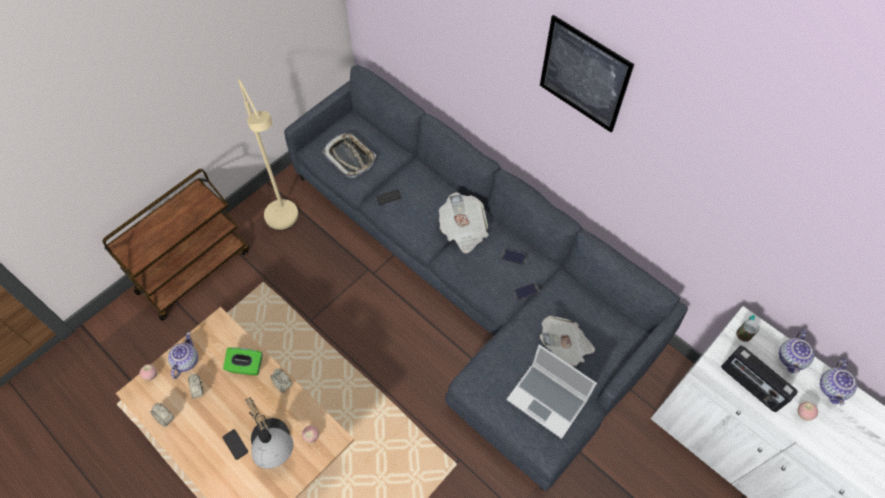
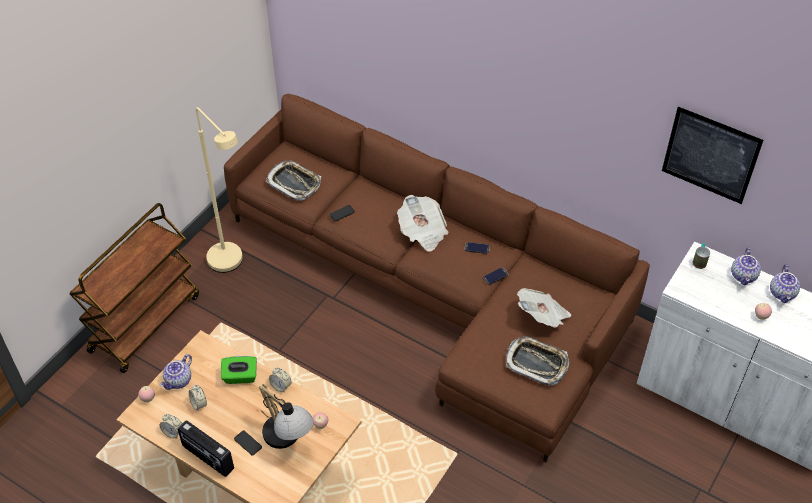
camera: 10 degrees left, 10 degrees down
(185, 360) = (179, 381): teapot -> teapot turned 150 degrees counterclockwise
(474, 282) = (438, 291): grey sofa -> brown sofa
(548, 400) = (536, 363): laptop -> tray
(584, 75) = (518, 56): picture -> picture (710, 155)
(750, 386) = (712, 302): radio -> radio (207, 458)

